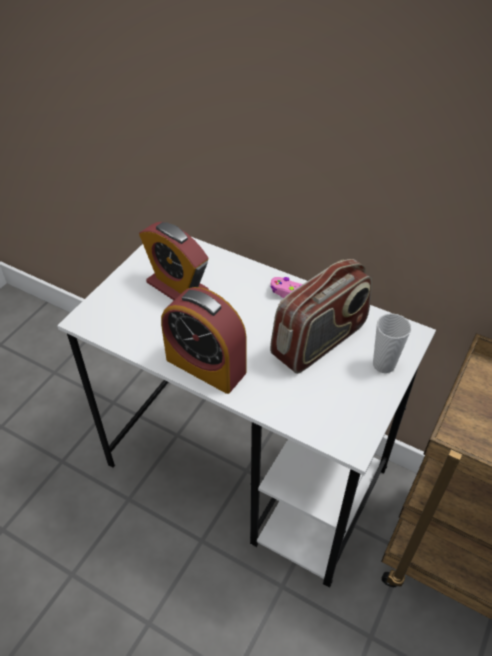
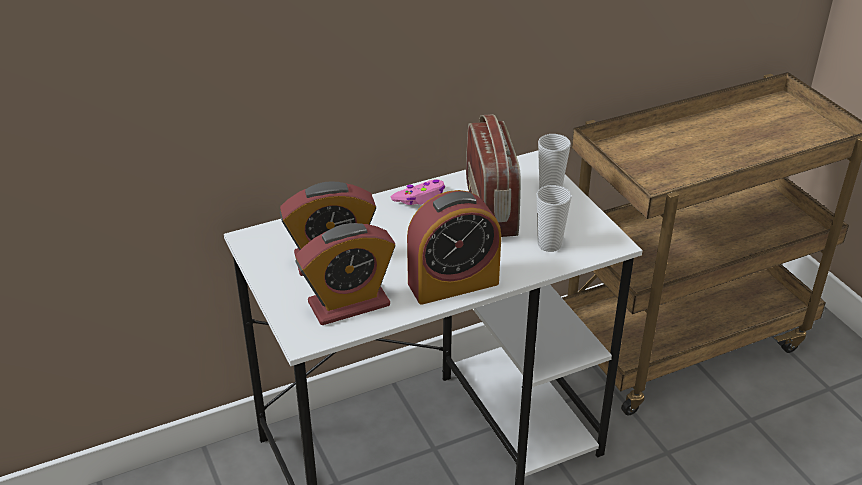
camera: 55 degrees left, 10 degrees down
(136, 322) = (349, 304): none -> alarm clock
(308, 401) = (549, 245): none -> cup

